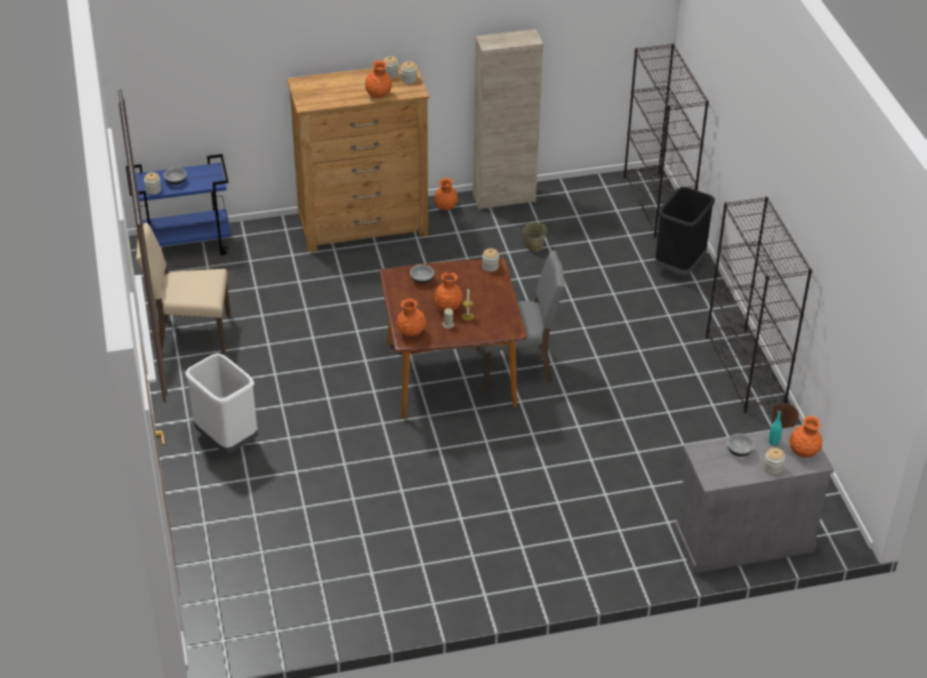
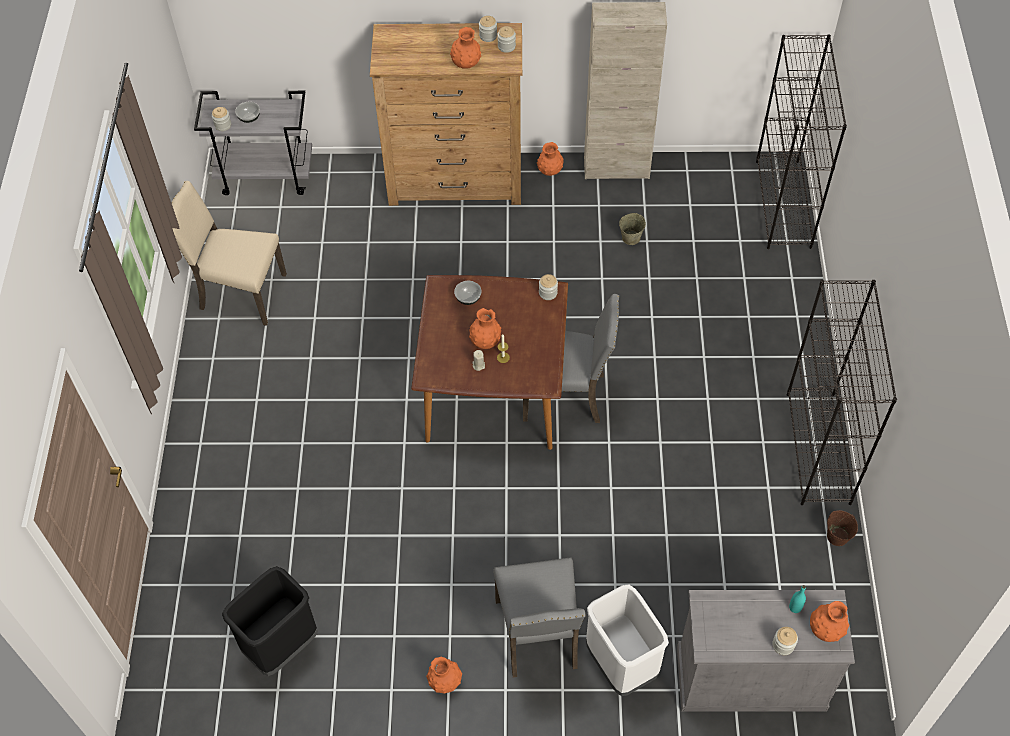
camera: 15 degrees right, 15 degrees up
(186, 245) = (267, 175): blue cart -> grey cart
(226, 439) = (238, 433): white trash can -> white trash can (620, 663)
(411, 333) = (435, 369): orange vase -> orange vase (445, 682)
(551, 541) = (539, 635): none -> grey chair
(679, 266) = (784, 292): black trash can -> black trash can (281, 645)
(739, 451) = (751, 613): bowl -> none

